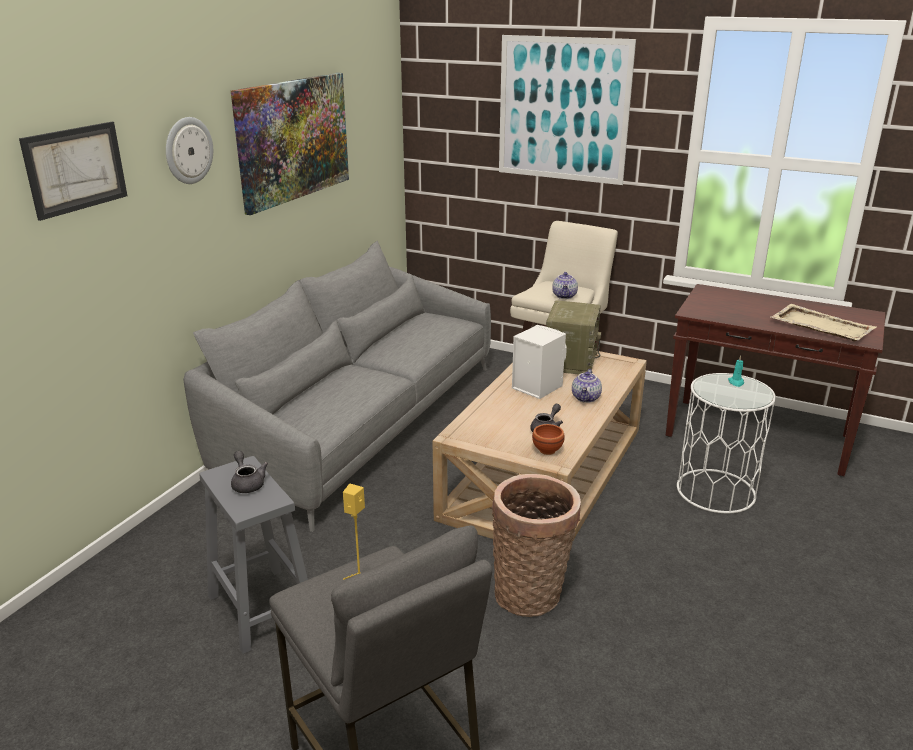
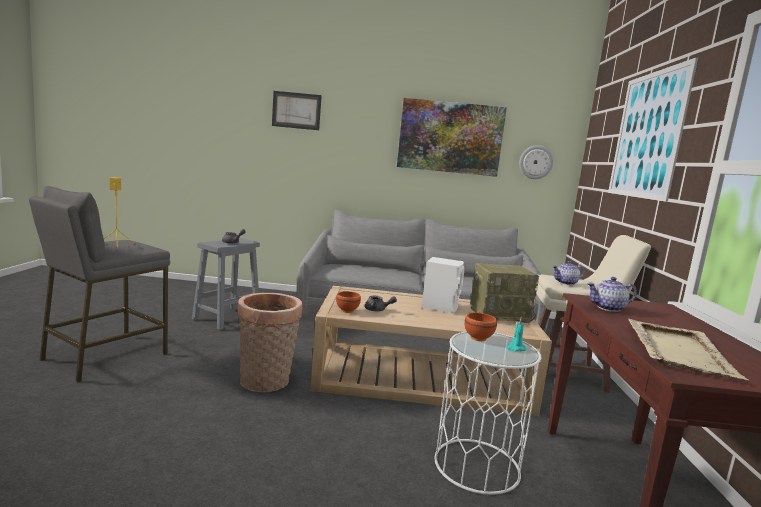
camera: 65 degrees right, 15 degrees down
(188, 150) = (364, 121): wall clock -> wall clock (536, 162)
(586, 398) = (443, 320): teapot -> teapot (608, 308)
(713, 392) = (477, 338): none -> brown bowl

